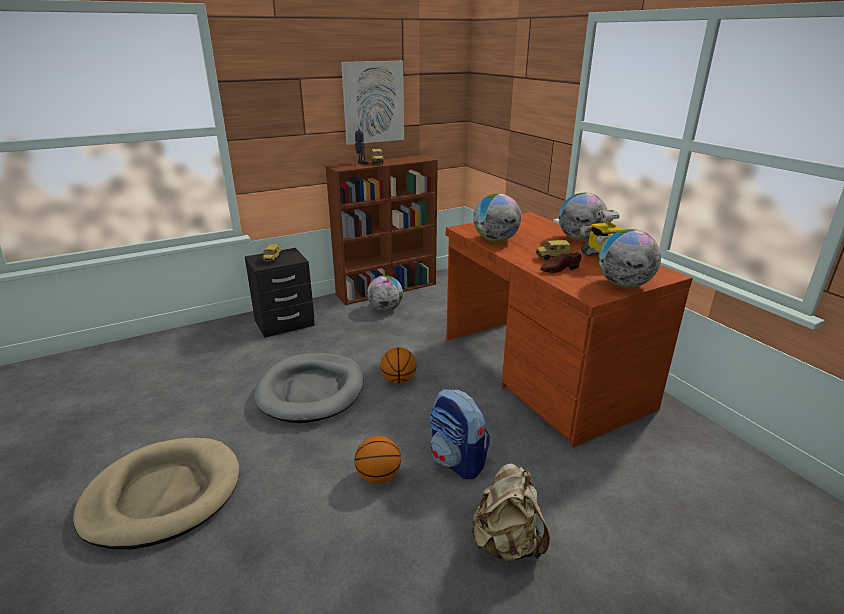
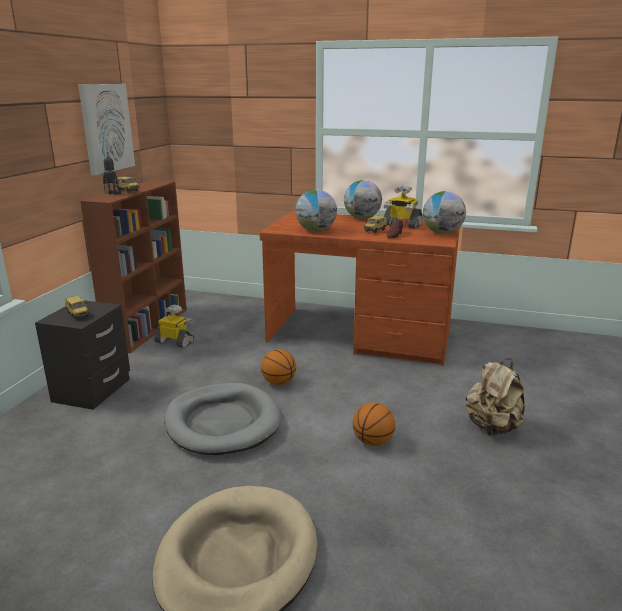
camera: 45 degrees left, 5 degrees down
(385, 309) = (175, 342): globe -> toy robot
(457, 461) = (401, 405): backpack -> none

